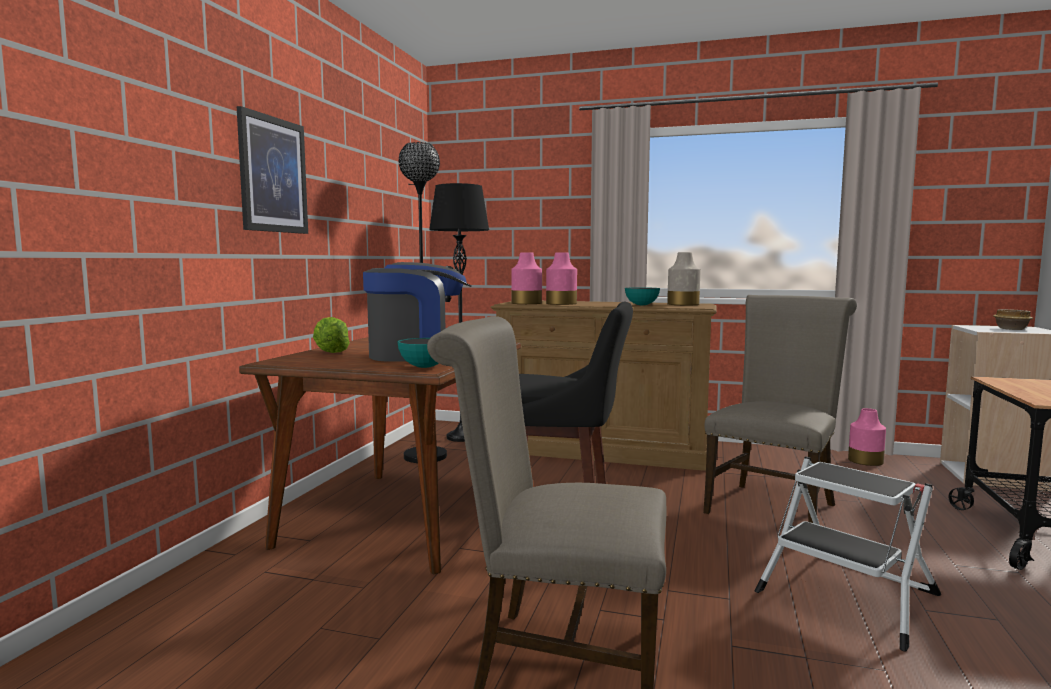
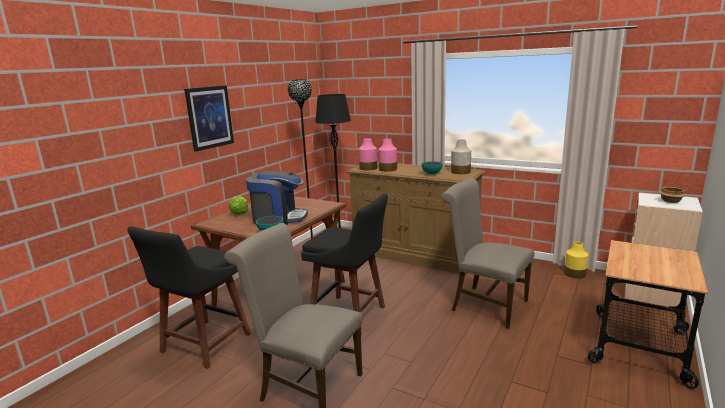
camera: 15 degrees right, 10 degrees up
(275, 613) = (203, 345): none -> black stool
(774, 506) = (484, 304): beige chair -> beige chair turned 105 degrees counterclockwise
(850, 595) = (477, 368): step ladder -> none
(865, 460) = (575, 273): pink vase -> yellow vase

